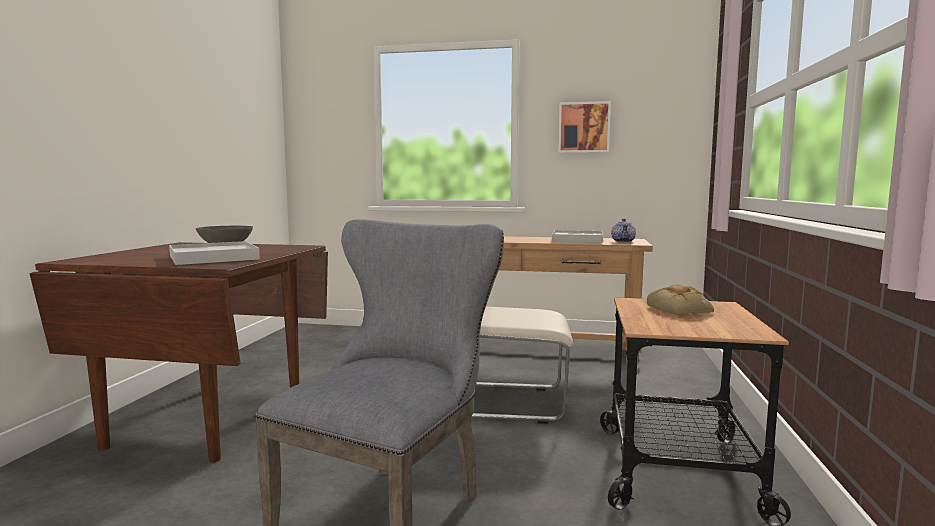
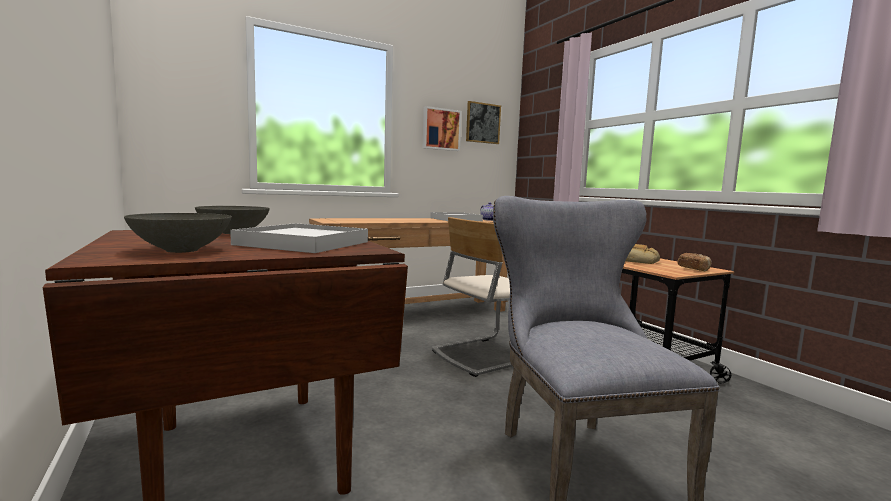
camera: 40 degrees left, 0 degrees up
(128, 258) = (183, 250): none -> grey bowl
(648, 112) = (483, 123): none -> picture
(716, 329) = (694, 269): none -> bread

